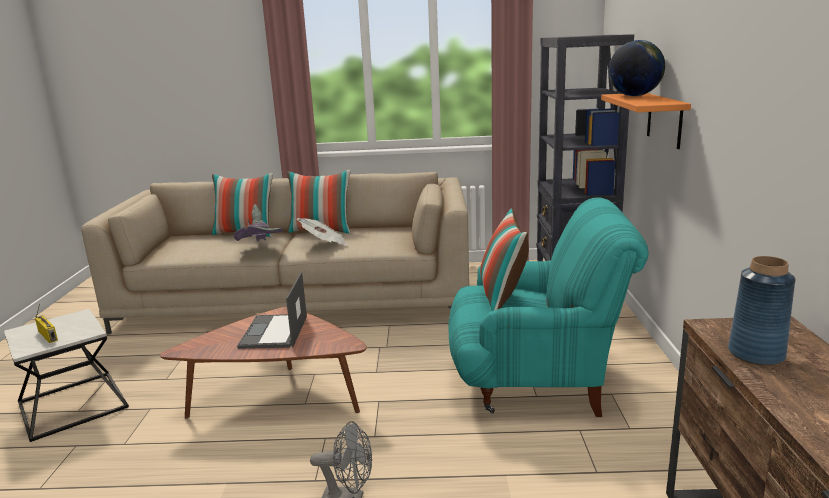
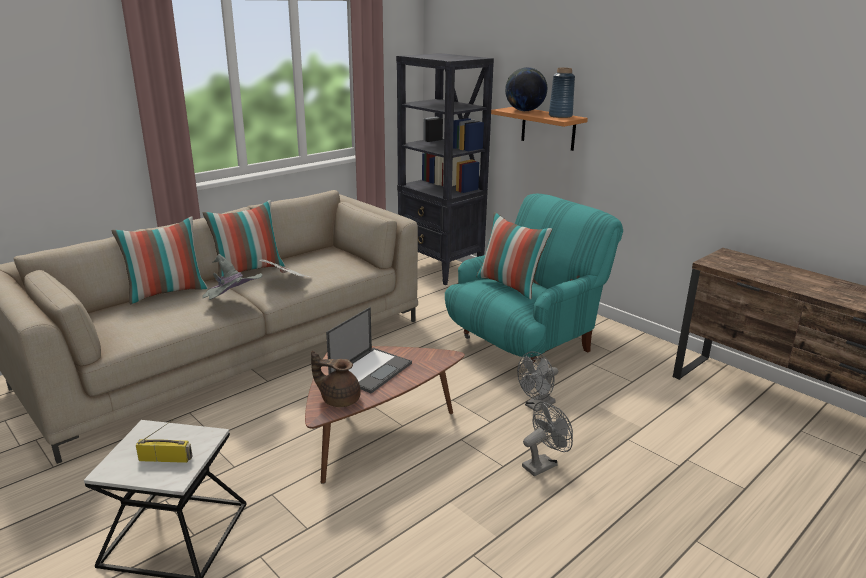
camera: 45 degrees left, 5 degrees up
(212, 345) = (339, 399): none -> brown teapot
(274, 332) = (371, 369): laptop -> laptop turned 105 degrees counterclockwise
(441, 444) = (537, 406): none -> grey fan
(755, 354) = (749, 270): blue vase -> blue vase (560, 116)

